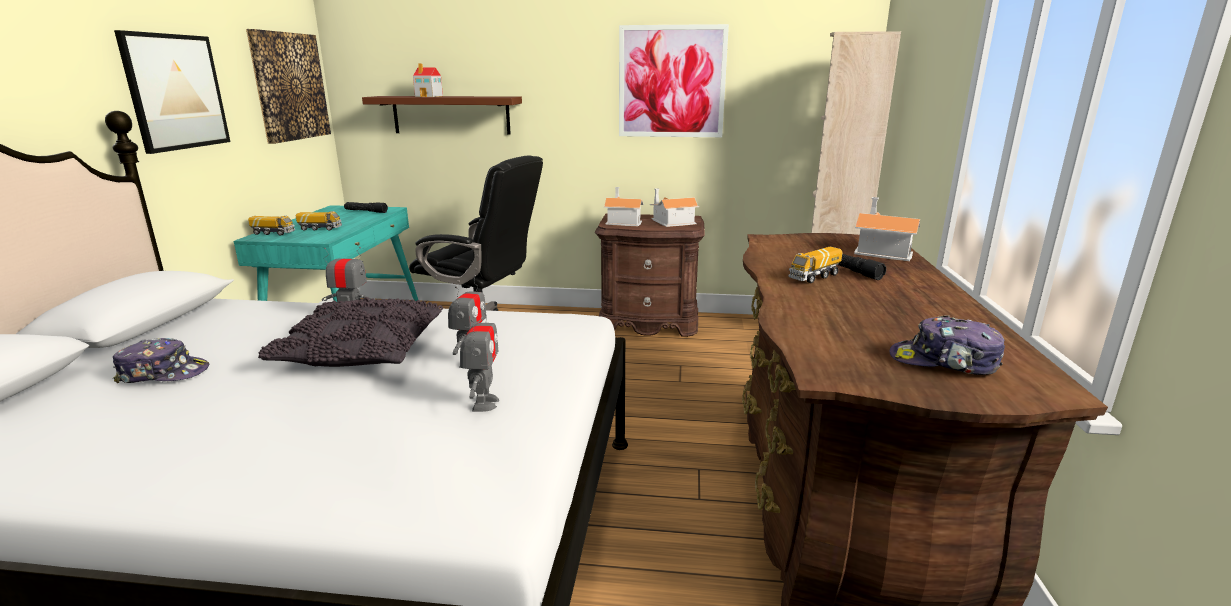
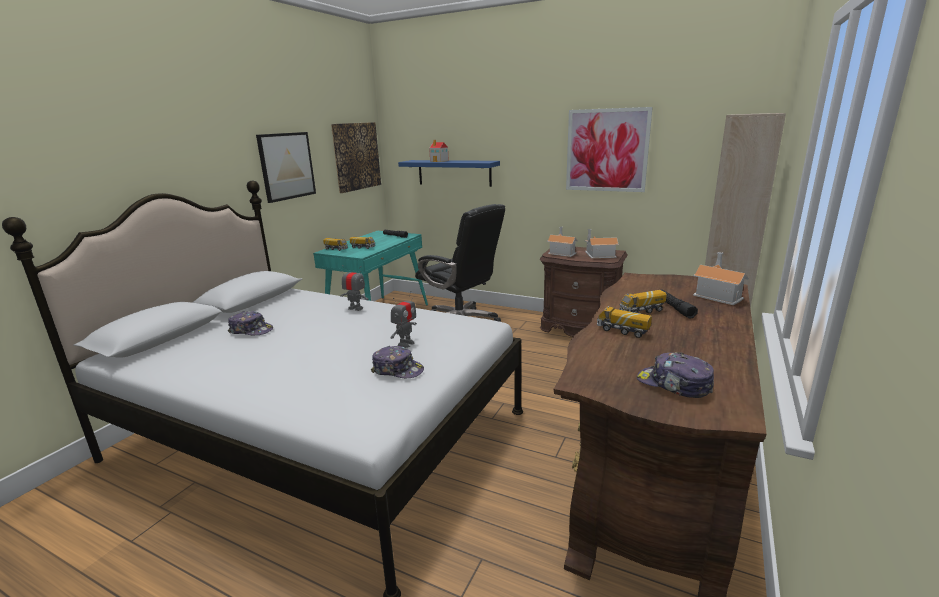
camera: 20 degrees right, 0 degrees up
(362, 351) = (350, 329): black pillow -> none
(451, 115) = (454, 173): brown shelf -> blue shelf
(484, 403) = (398, 370): toy robot -> cap
(814, 303) = (622, 331): none -> toy truck

